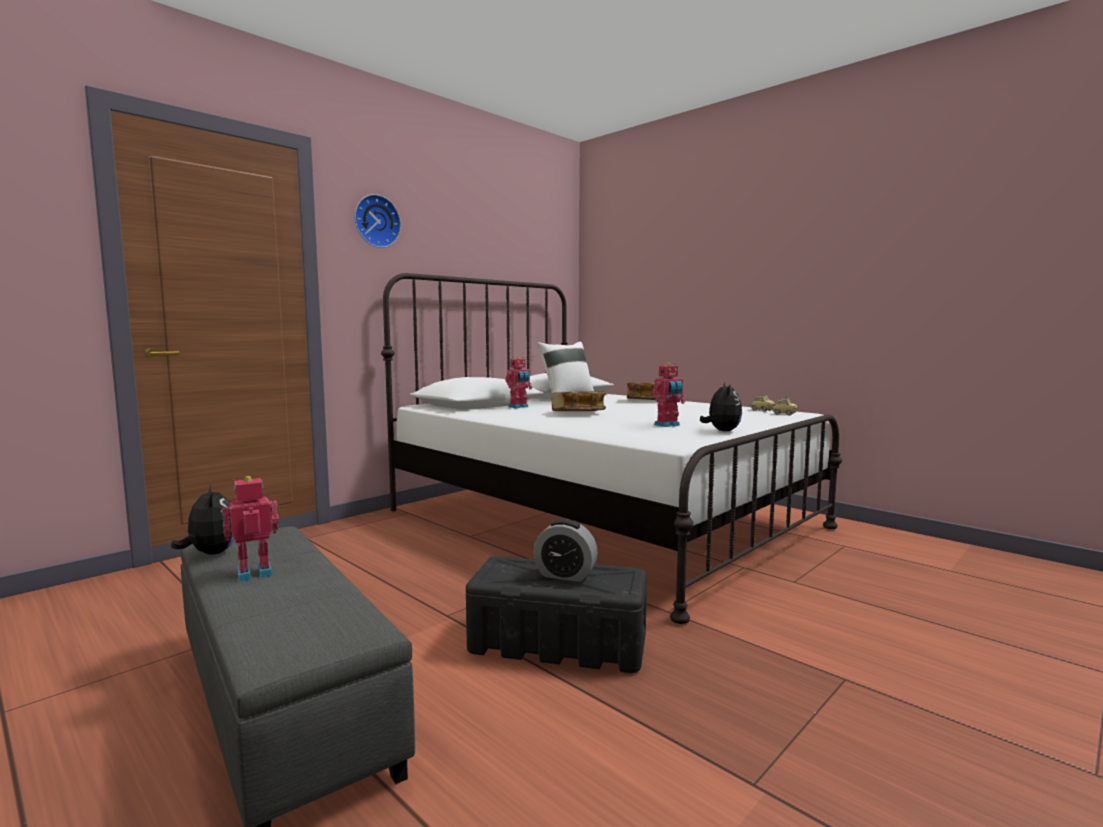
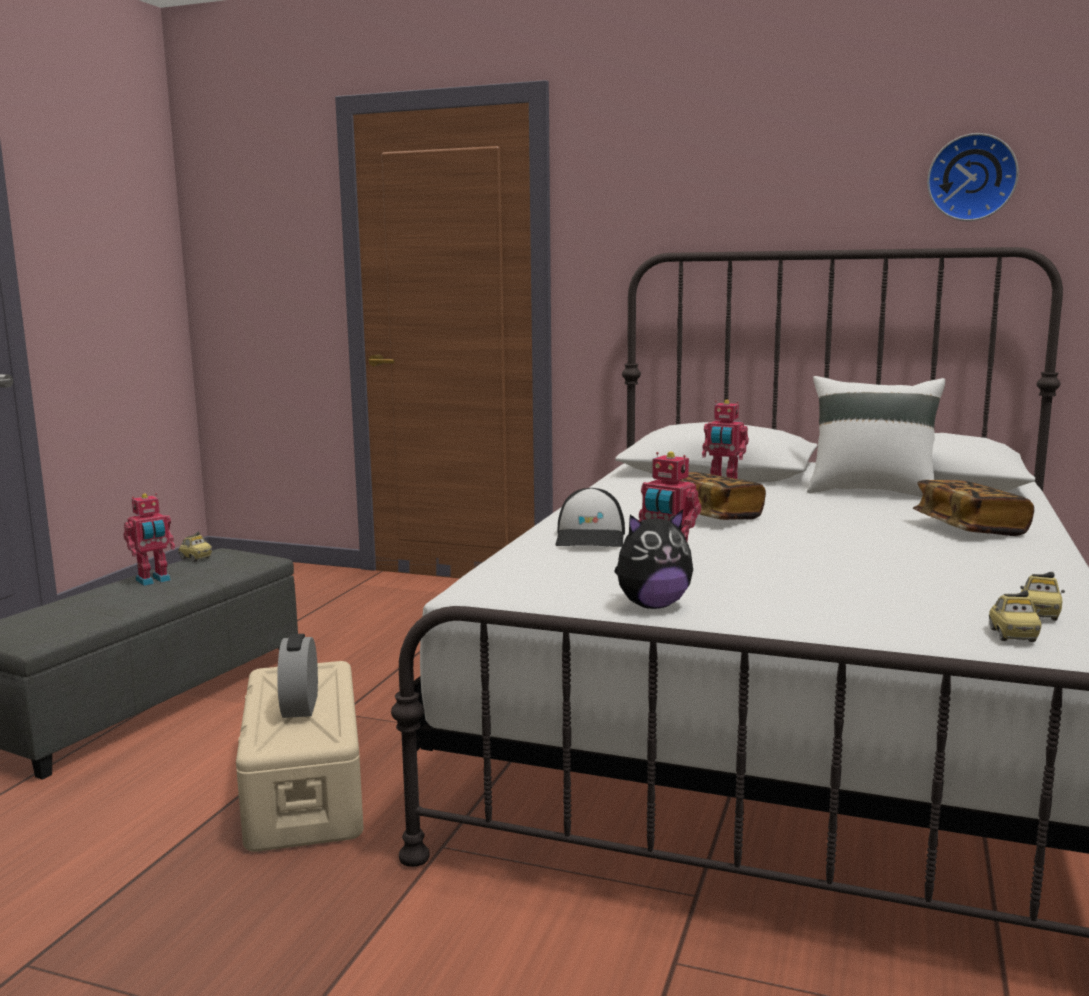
camera: 65 degrees right, 5 degrees up
(211, 553) = (195, 558): plush toy -> toy car
(254, 572) = (154, 581): toy robot -> toy robot turned 105 degrees clockwise
(376, 221) = (636, 179): wall clock -> wall clock (971, 178)
(559, 643) = (305, 789): black storage box -> beige storage box
(591, 426) = (591, 538): none -> cap

